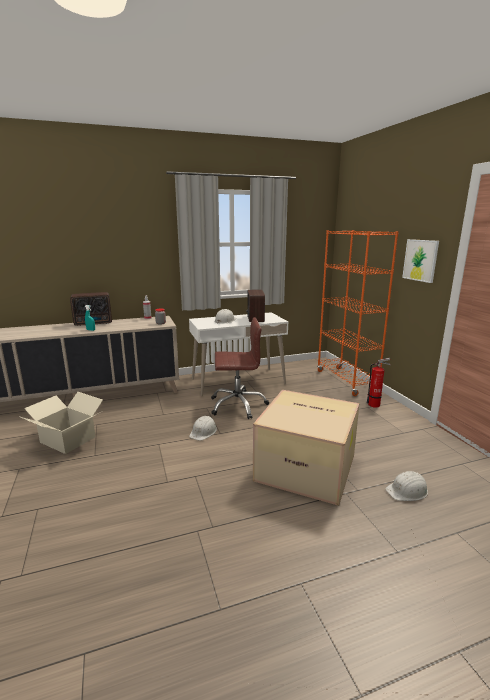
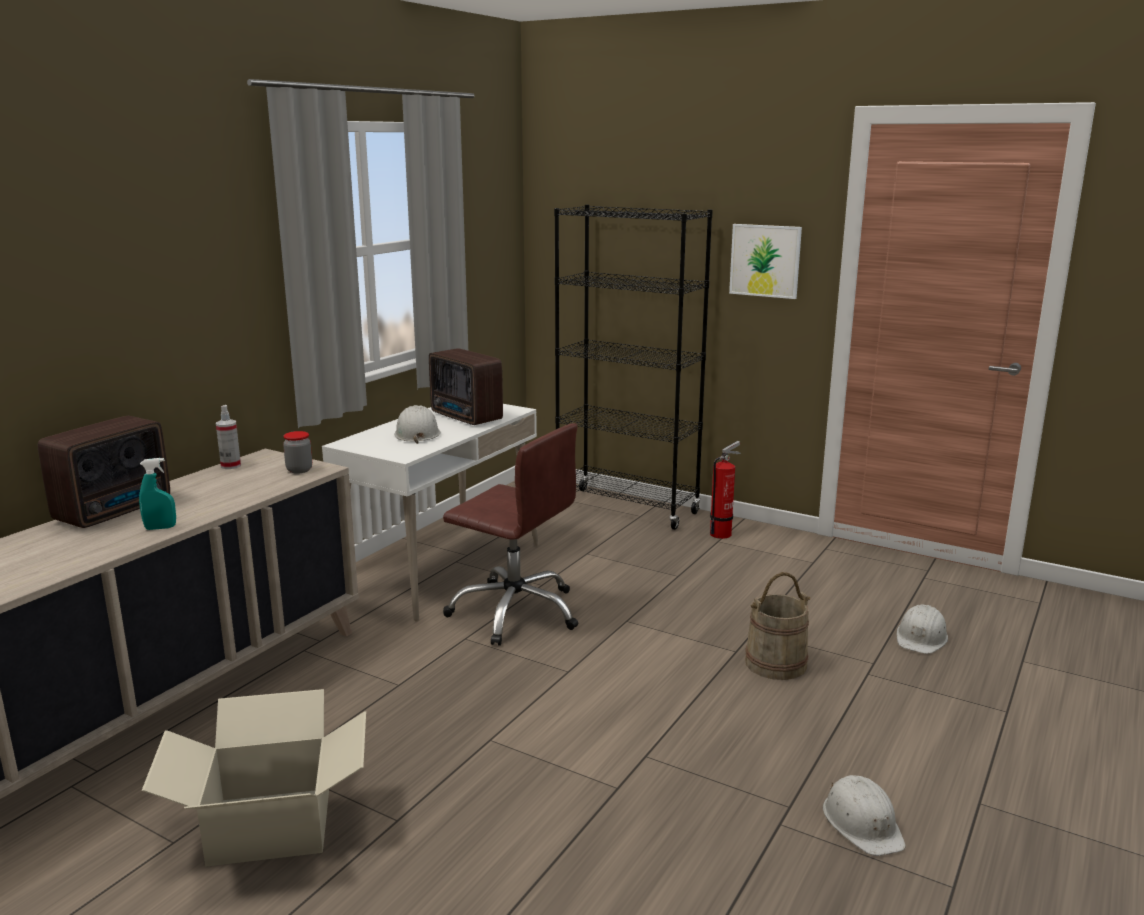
camera: 40 degrees left, 0 degrees up
(203, 432) = (535, 682): white hard hat -> white hard hat (862, 823)
(238, 405) = (515, 611): brown office chair -> brown office chair turned 75 degrees clockwise
(307, 467) = (775, 663): cardboard box -> beige bucket
(346, 381) = (627, 508): orange bookcase -> black bookcase

